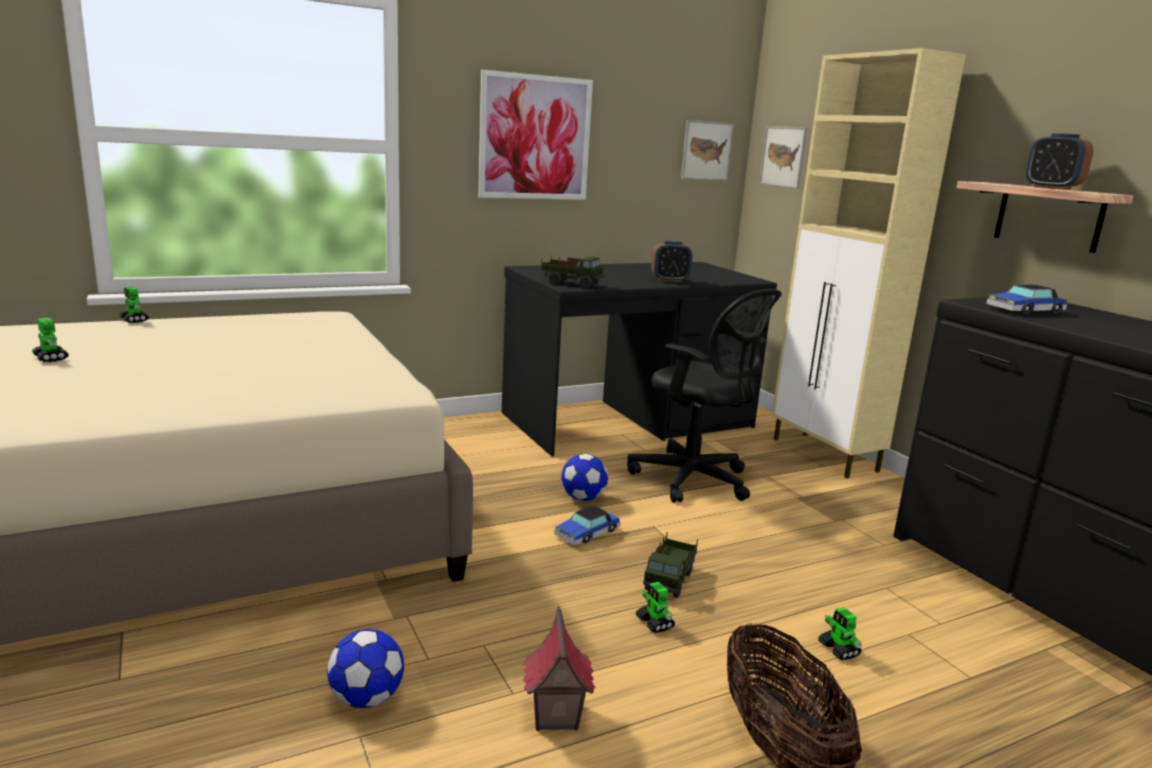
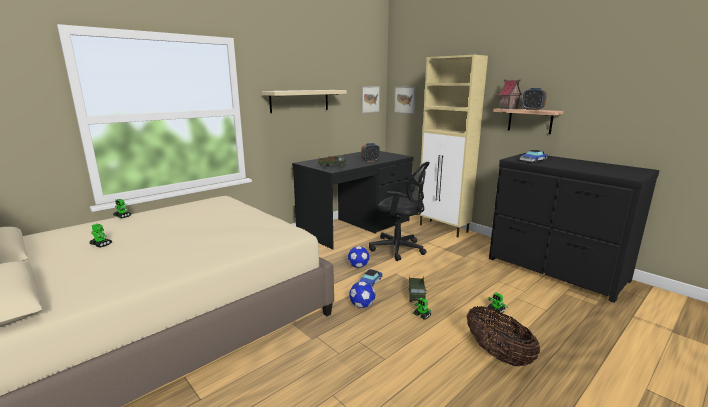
camera: 15 degrees left, 0 degrees up
(366, 698) = (324, 378): football -> football (362, 305)
(535, 138) = (300, 101): picture -> beige shelf
(555, 716) = (407, 364): toy house -> toy house (508, 108)

